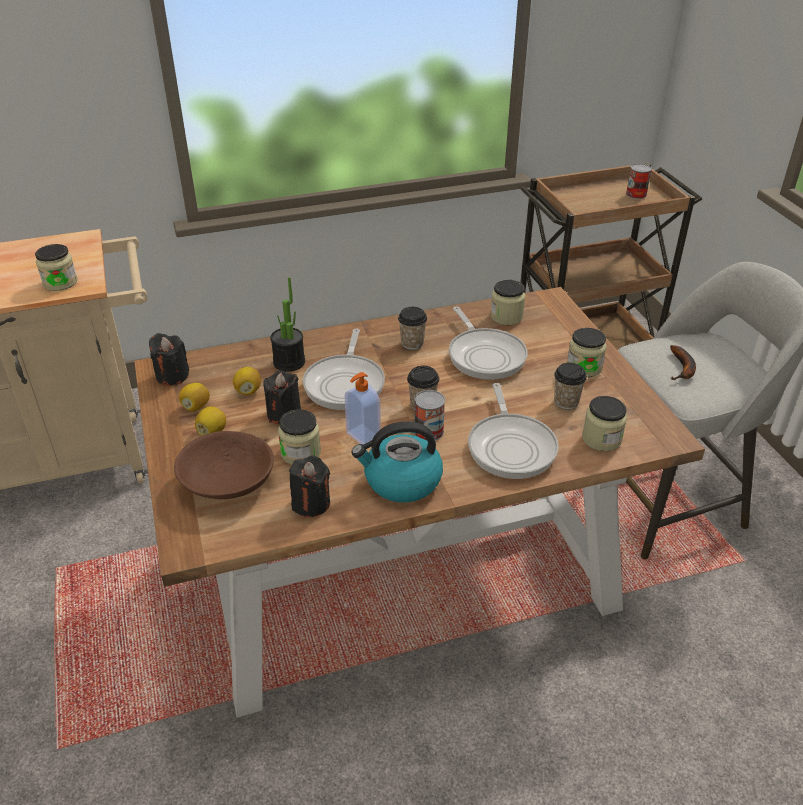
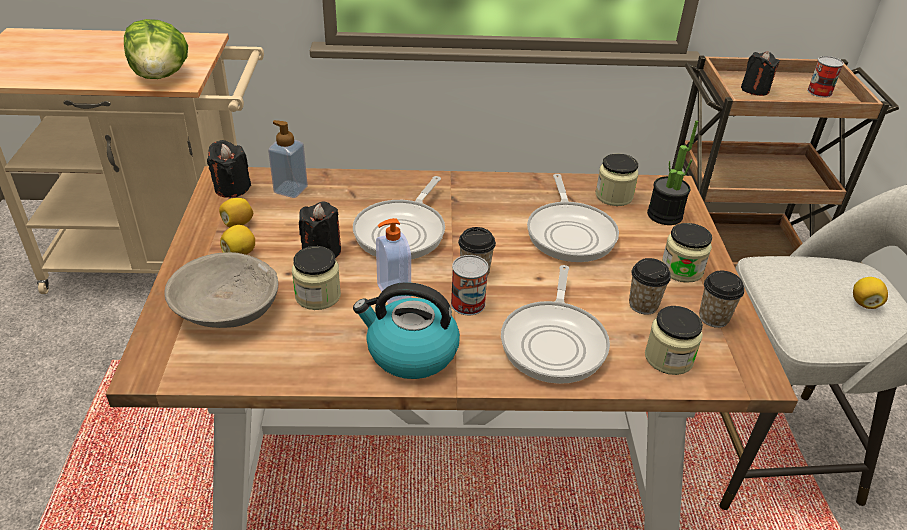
camera: 15 degrees right, 0 degrees up
(60, 282) = (161, 76): jar -> lettuce
(227, 366) = (291, 190): none -> soap dispenser
(227, 482) = (226, 309): brown bowl -> grey bowl
(248, 391) = (298, 218): lemon -> lemon (864, 303)
(289, 362) = (355, 198): potted plant -> potted plant (664, 215)
(311, 503) = (300, 353): black candle -> black candle (755, 89)
(412, 343) = (495, 204): cup -> cup (713, 318)
(683, 368) = (811, 297): banana -> none

